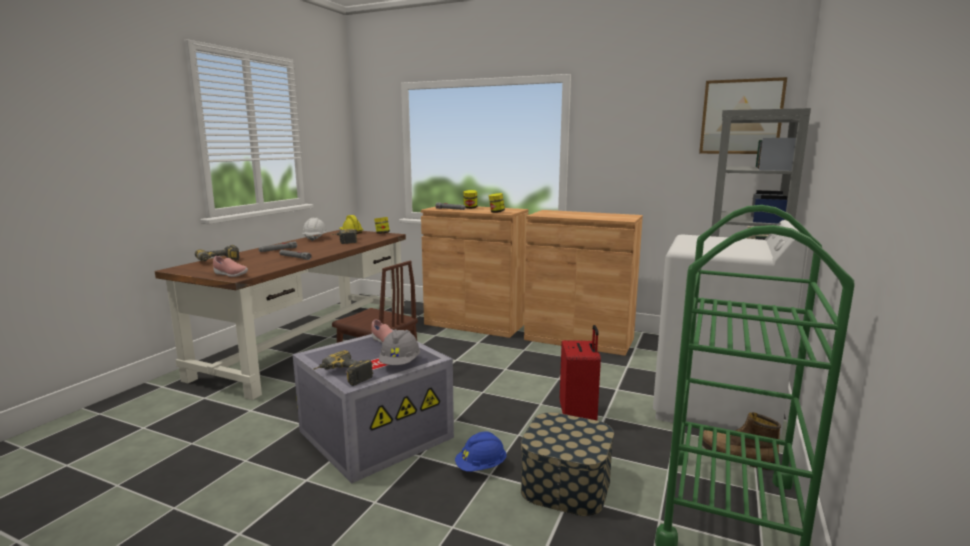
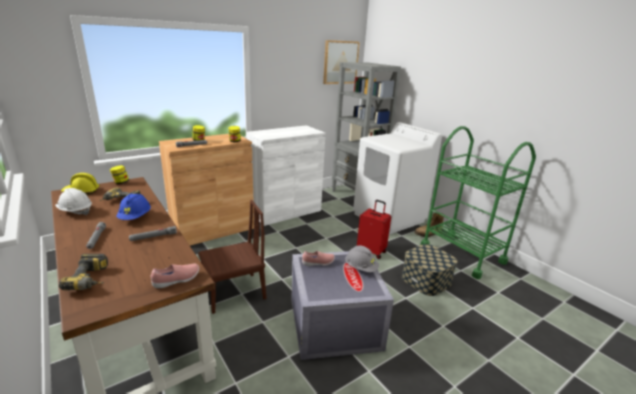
camera: 60 degrees left, 10 degrees up
(342, 376) = (366, 294): power drill -> none
(481, 467) = (397, 298): blue hard hat -> blue hard hat (135, 217)
(579, 339) = (285, 211): brown cabinet -> white cabinet

